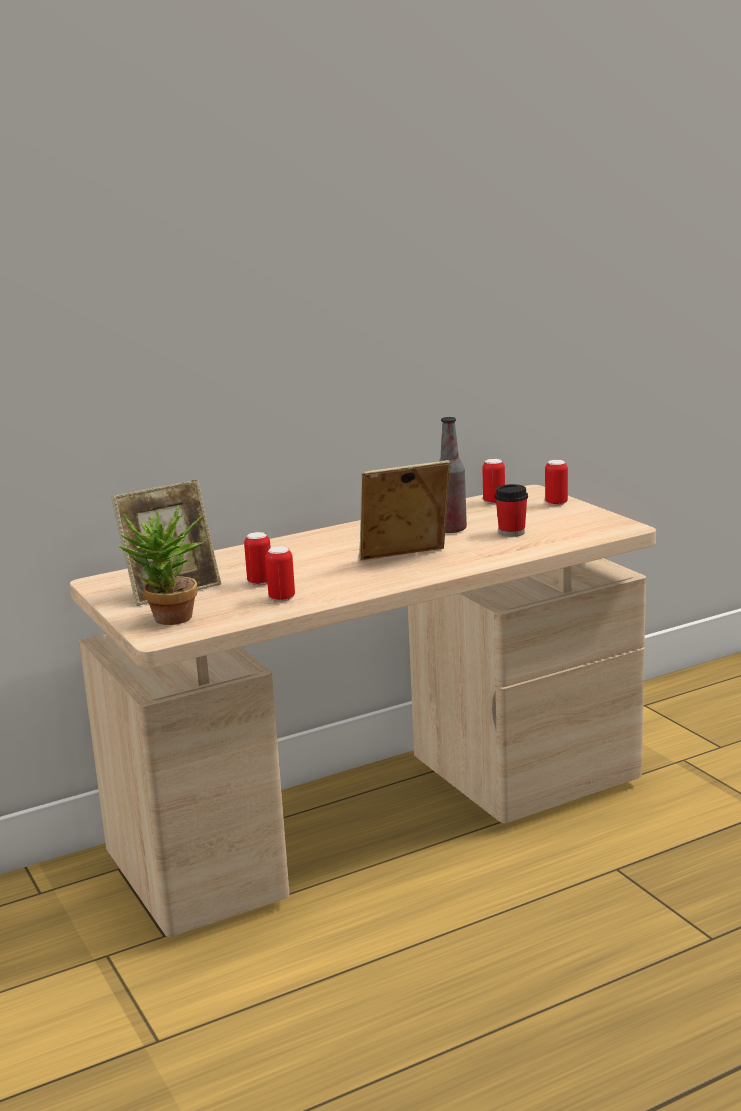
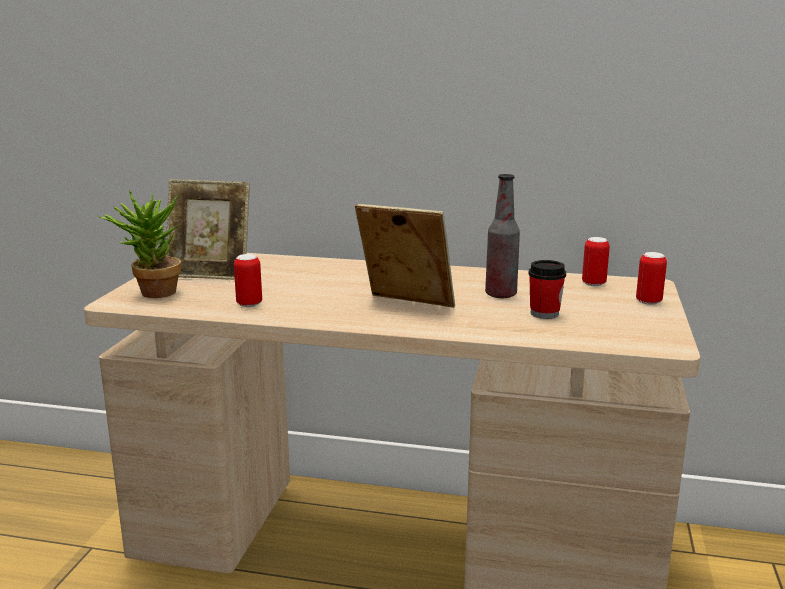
camera: 40 degrees right, 0 degrees up
(260, 582) = (269, 287): can -> none

